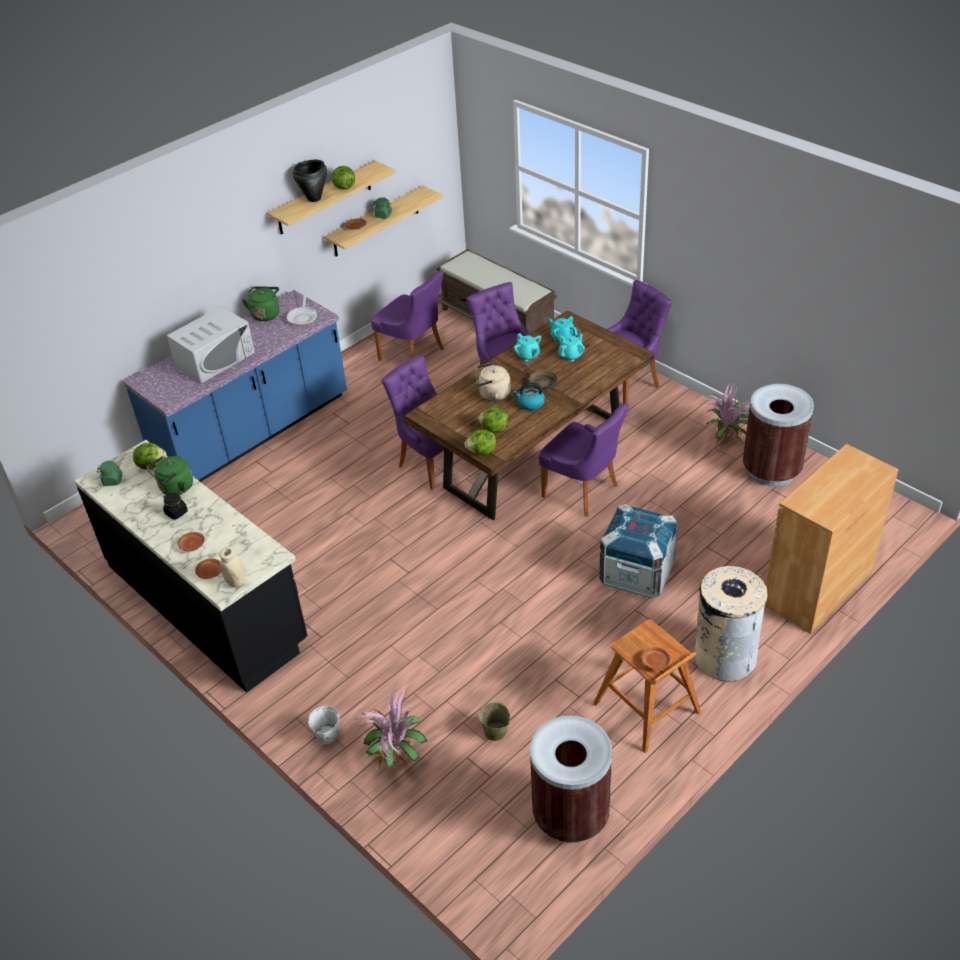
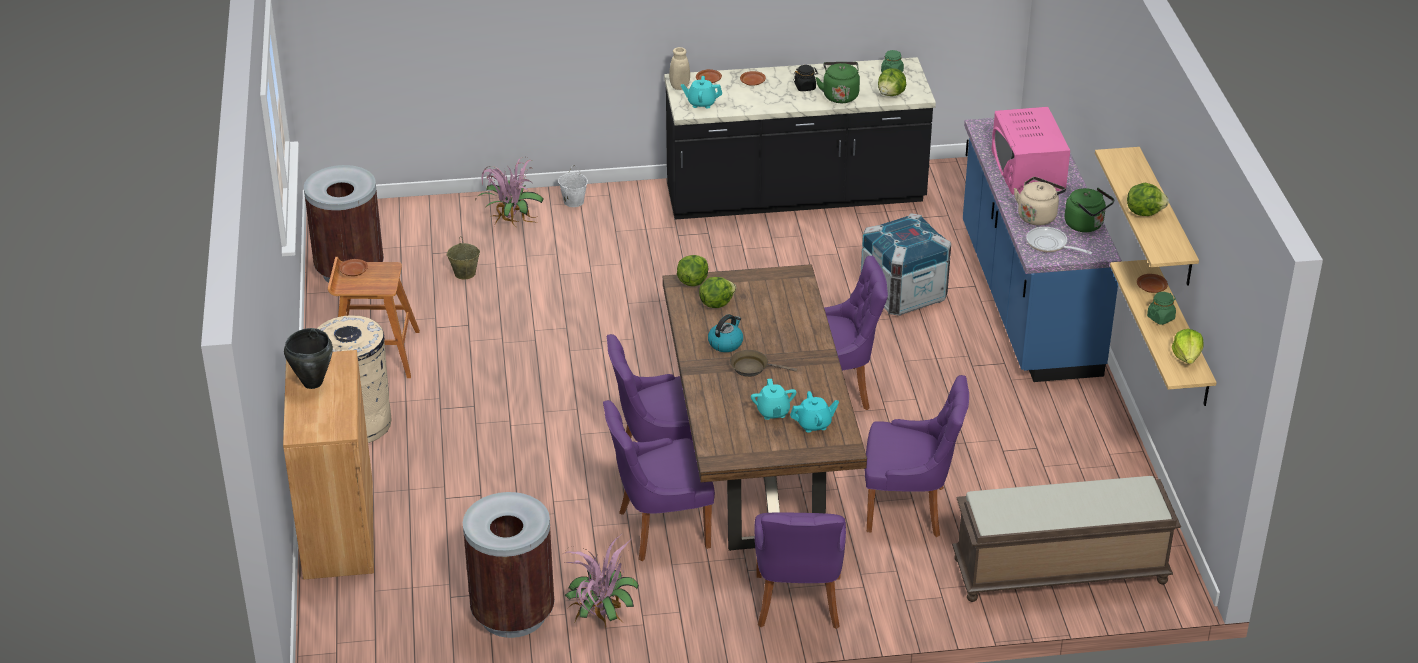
camera: 125 degrees right, 5 degrees down
(215, 359) = (1028, 170): white microwave -> pink microwave
(314, 198) = (1136, 184): black cooking pot -> black cooking pot (312, 383)
(410, 198) = (1187, 356): none -> lettuce
(414, 355) = (1060, 468): purple chair -> purple chair (660, 529)
(492, 394) = (773, 328): beige kettle -> beige kettle (1037, 216)
(527, 355) = (812, 383): turquoise teapot -> turquoise teapot (701, 103)
(636, 574) = (510, 431): crate -> crate (903, 294)

